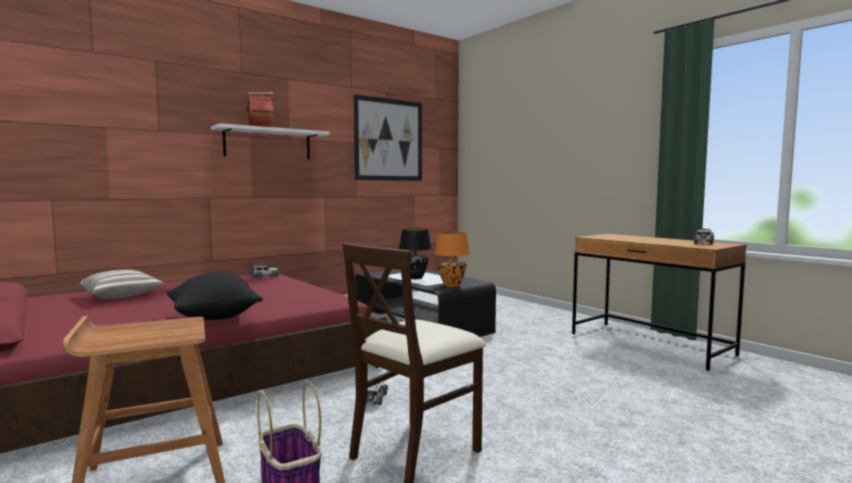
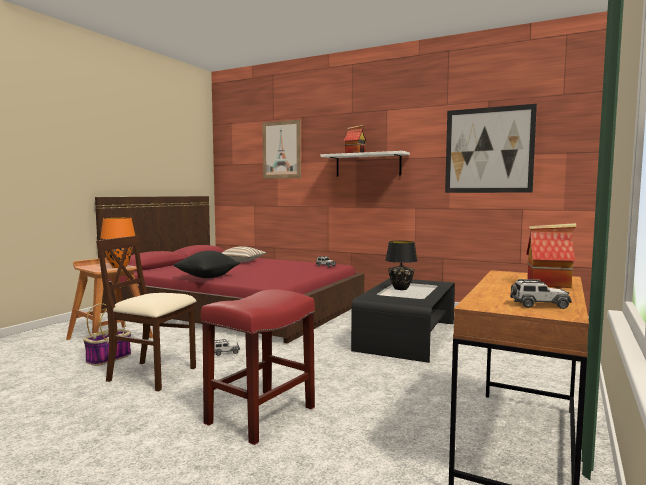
camera: 65 degrees right, 0 degrees up
(117, 106) = (281, 150): none -> picture
(451, 285) = (387, 299): orange table lamp -> orange table lamp (119, 267)
(579, 404) = (261, 416): none -> red stool
(636, 237) = (549, 284): none -> toy house

